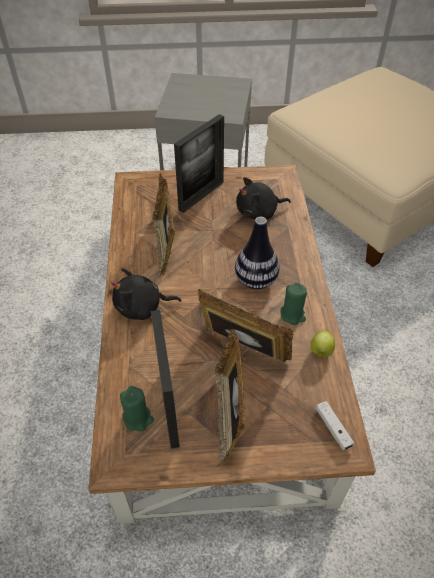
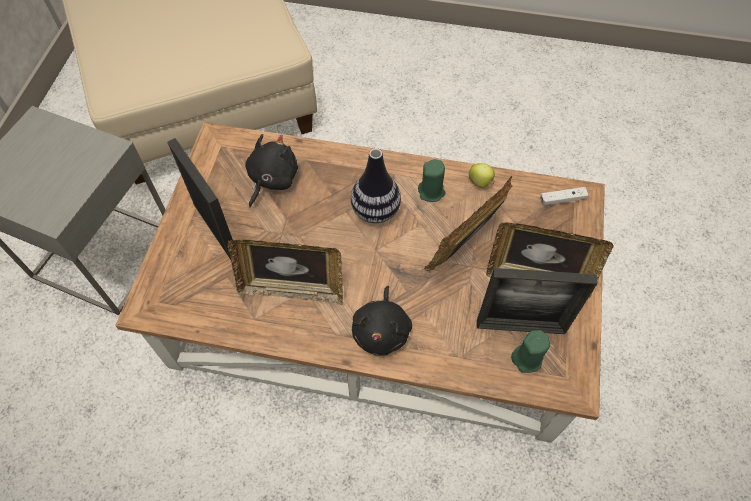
camera: 75 degrees left, 10 degrees up
(259, 212) = (271, 179): black plush toy -> black plush toy turned 150 degrees counterclockwise

